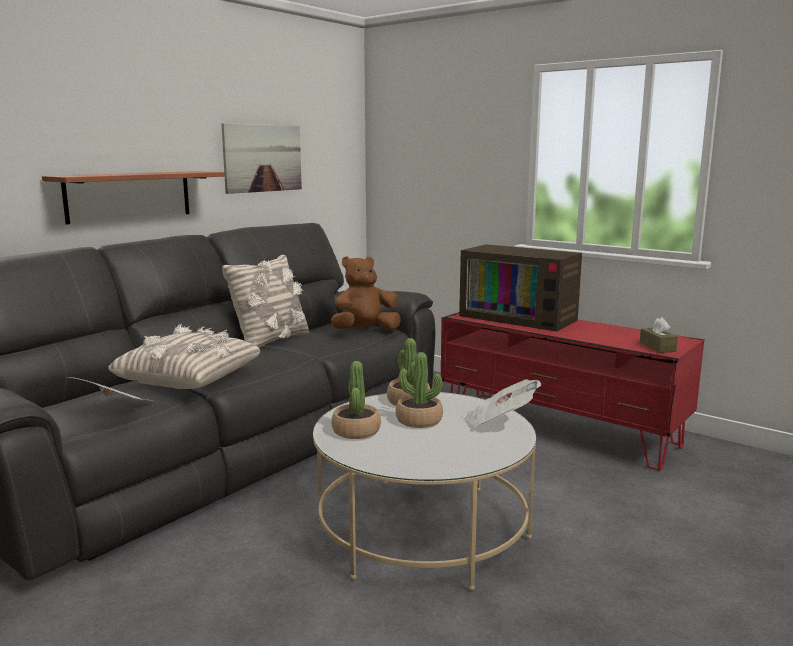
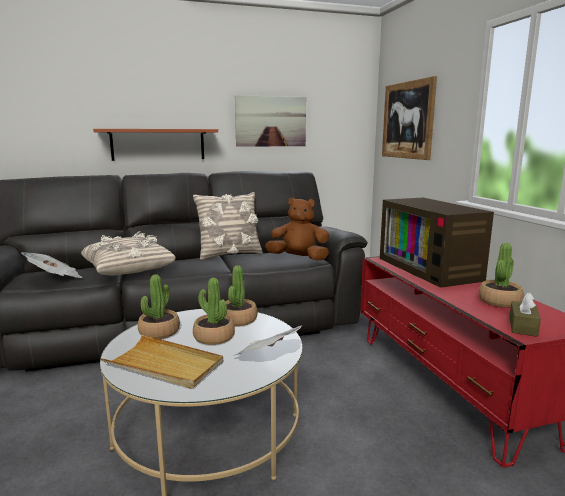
camera: 35 degrees right, 0 degrees up
(424, 157) = (407, 120): none -> picture
(425, 452) = (164, 365): none -> beige tray
(614, 333) = (499, 301): none -> potted plant

